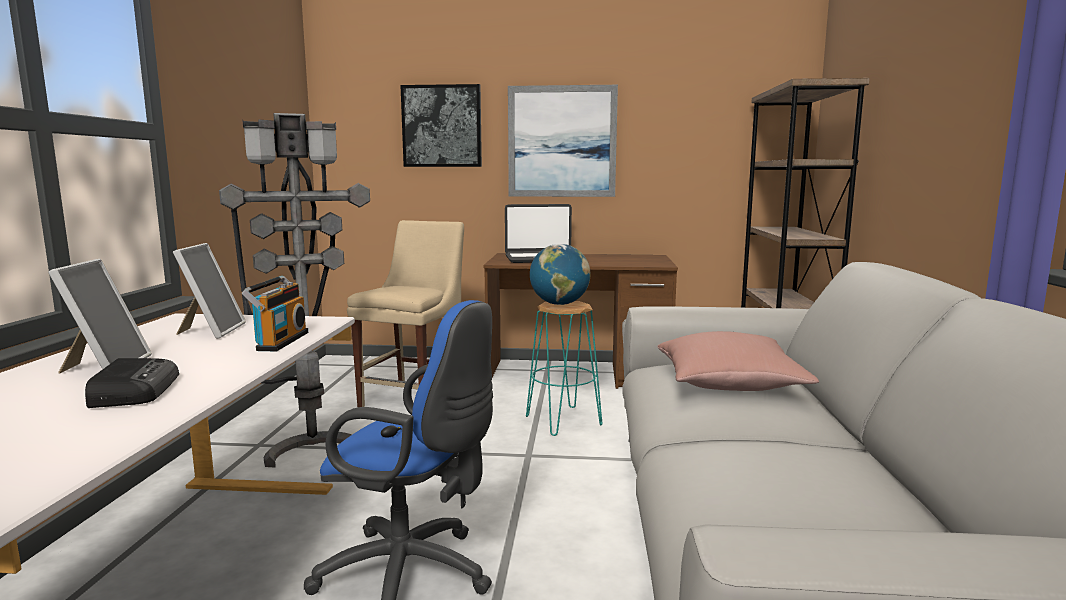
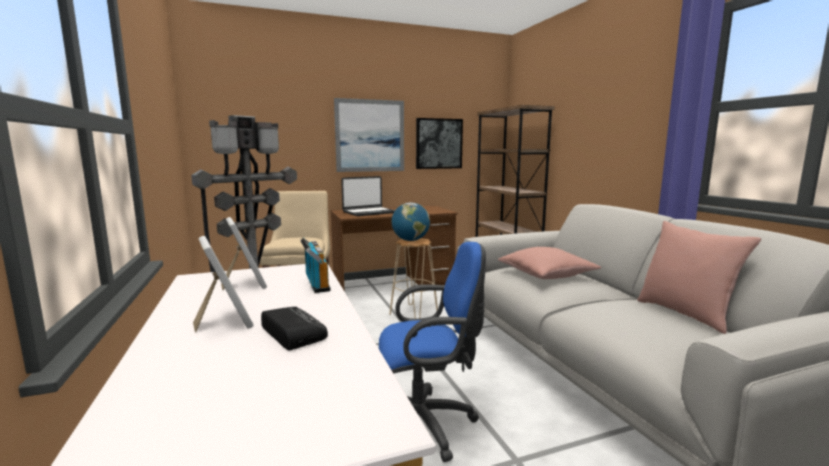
camera: 25 degrees left, 0 degrees up
(442, 126) = (287, 123): picture -> picture (438, 143)
(563, 421) = (413, 313): turquoise stool -> beige stool
(907, 494) = (685, 314): none -> pink pillow

